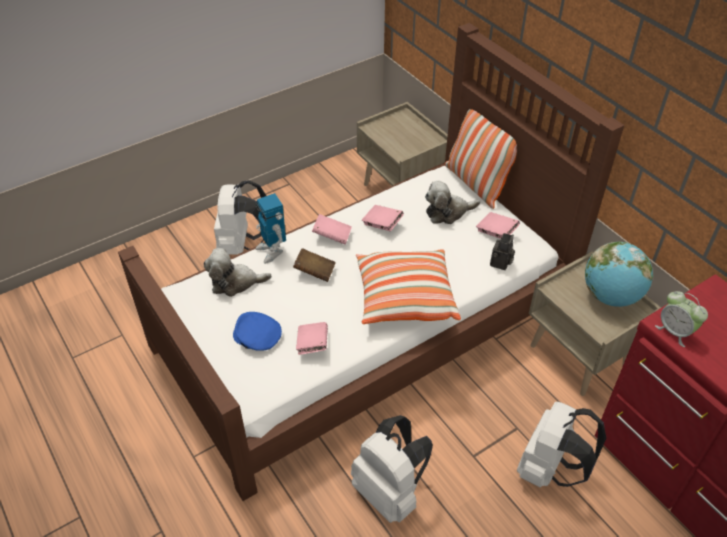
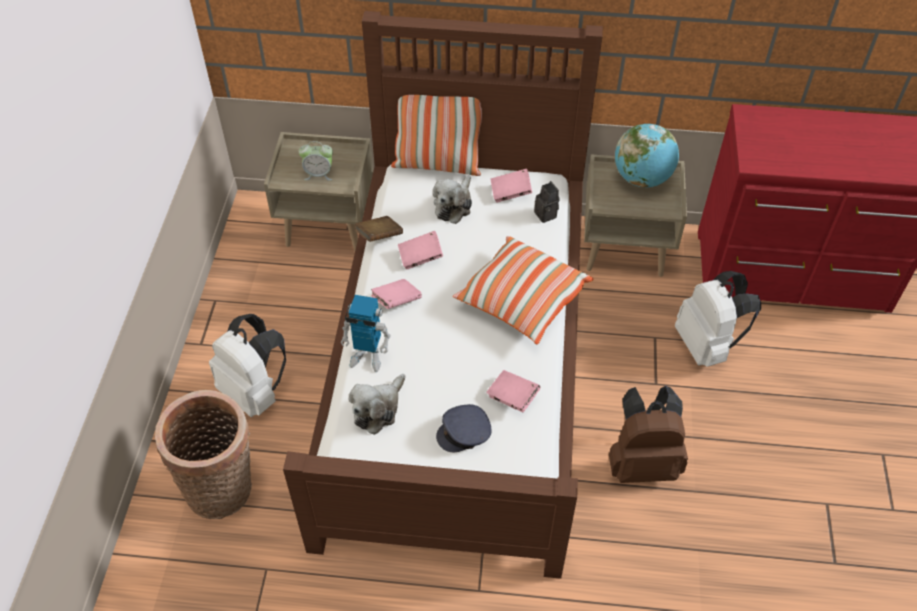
camera: 50 degrees left, 5 degrees up
(161, 278) = (223, 488): none -> basket
(257, 337) = (465, 433): blue cap -> grey cap
(315, 272) = (428, 342): brown book -> brown book (379, 236)
(390, 492) = (642, 463): white backpack -> brown backpack
(675, 331) = (765, 163): alarm clock -> alarm clock (319, 174)

